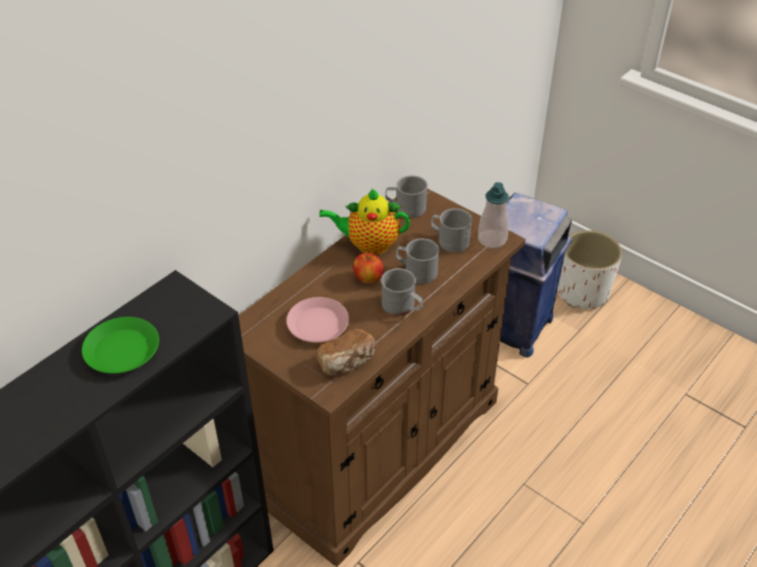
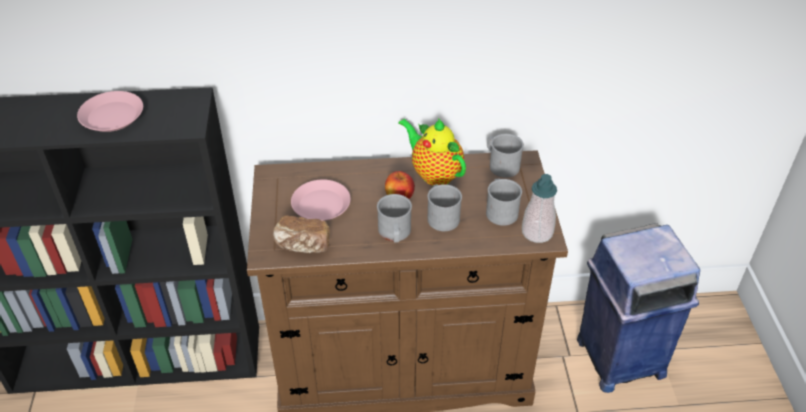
camera: 45 degrees right, 0 degrees up
(122, 350) = (112, 116): green plate -> pink plate
(583, 292) = (724, 377): white planter -> none

